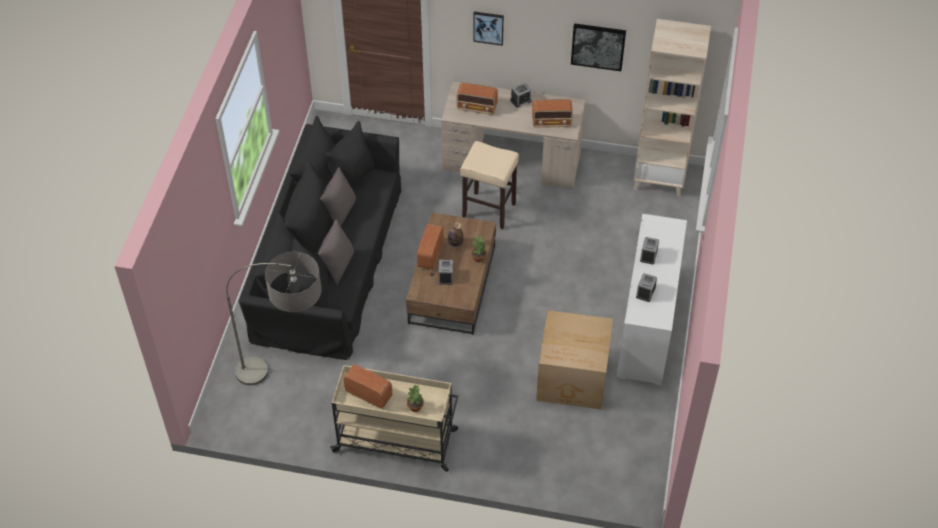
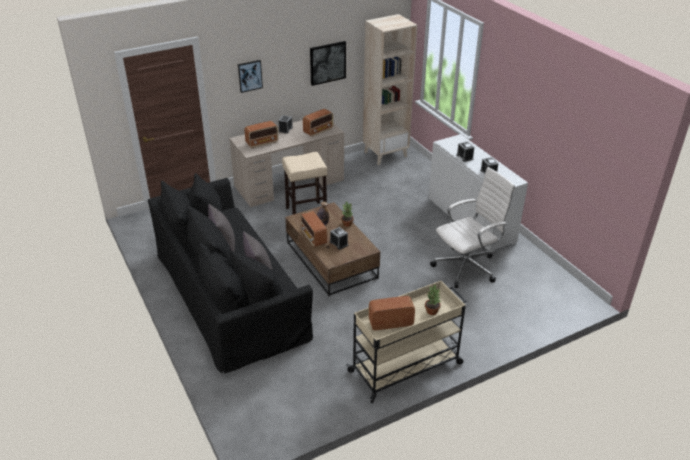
camera: 40 degrees left, 15 degrees down
(290, 378) = (282, 377): floor lamp -> none
(573, 379) = (467, 267): cardboard box -> white office chair

